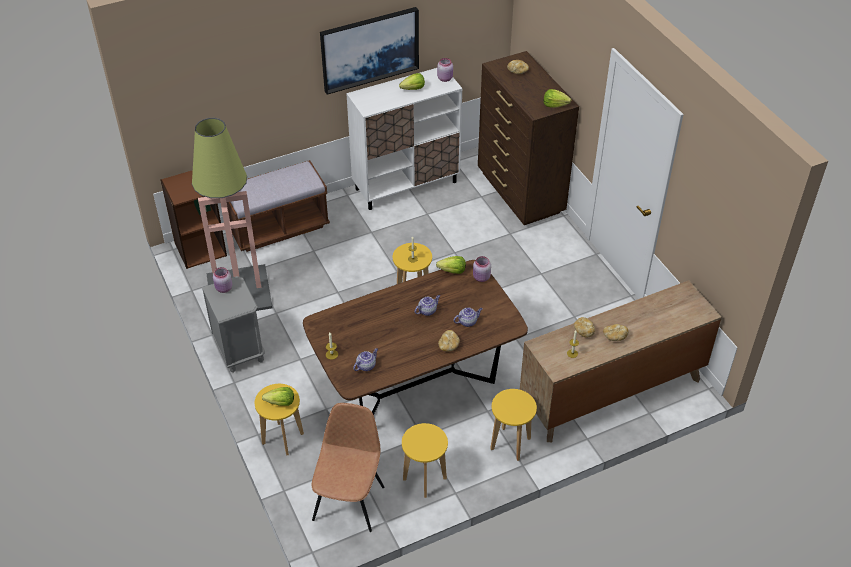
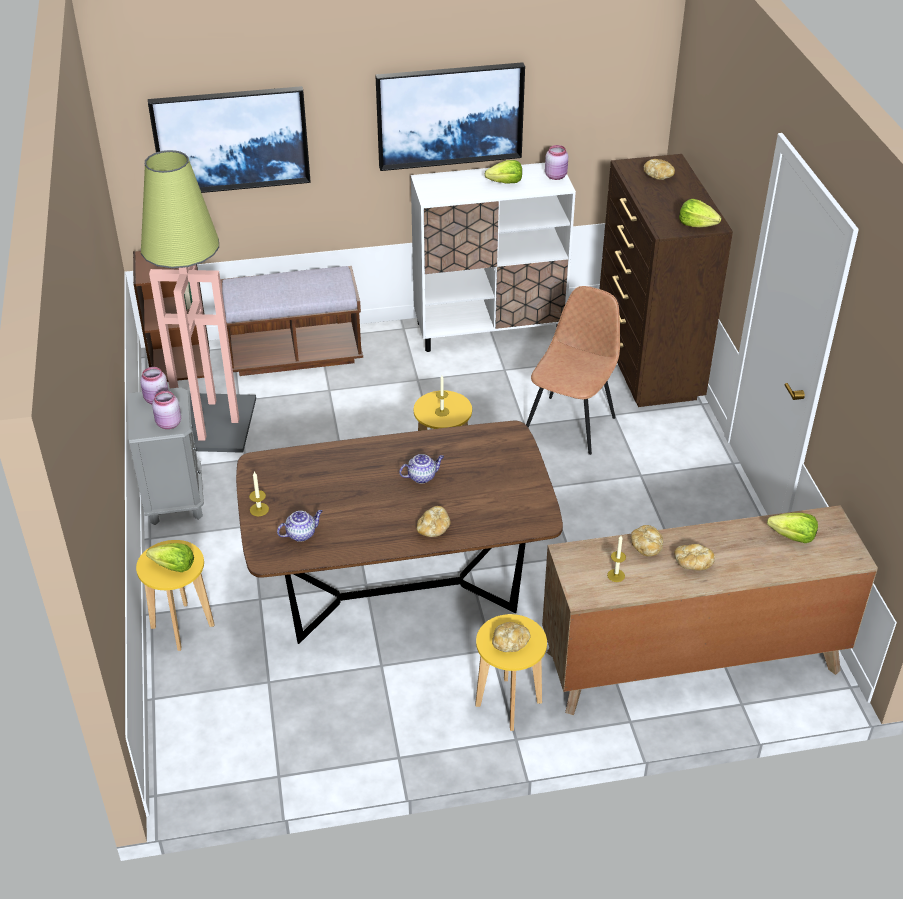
camera: 15 degrees right, 5 degrees down
(224, 92) = (231, 140): none -> picture
(349, 501) = (239, 734): brown chair -> brown chair (571, 423)
(424, 479) = (360, 727): yellow stool -> none
(452, 271) = (480, 430): lettuce -> lettuce (792, 537)
(468, 321) = (475, 502): teapot -> none
(481, 278) = (519, 447): pink jar -> pink jar (168, 424)
(514, 408) = (510, 643): none -> bread

